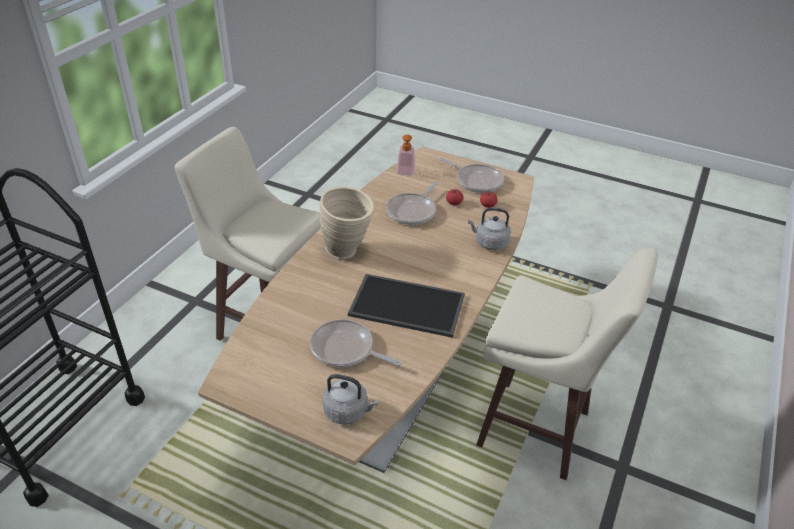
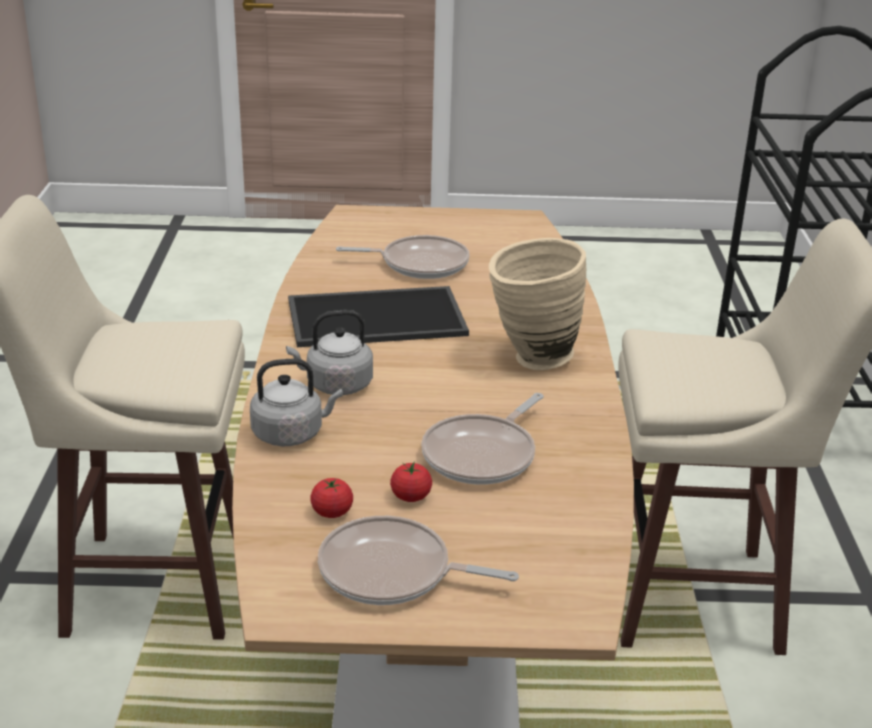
camera: 155 degrees right, 10 degrees down
(348, 411) = (370, 226): grey kettle -> grey kettle (335, 385)
(405, 173) = (578, 541): soap dispenser -> none
(413, 211) = (483, 455): frying pan -> frying pan turned 150 degrees counterclockwise

